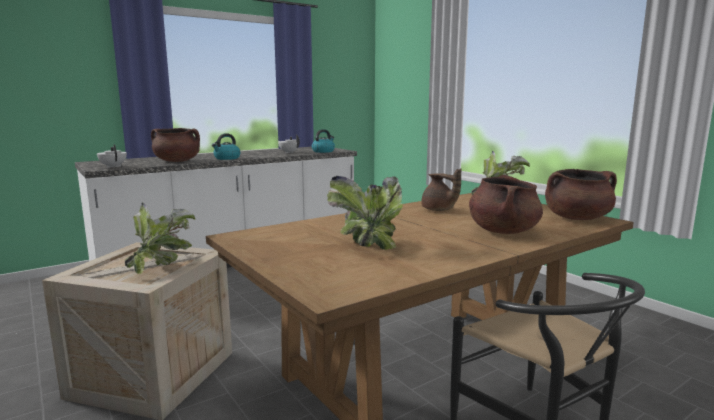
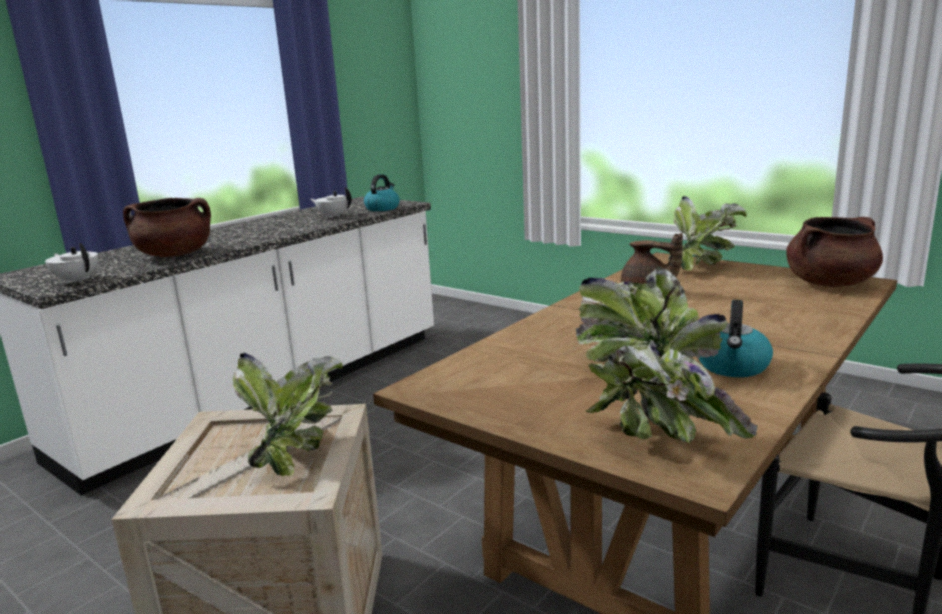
camera: 15 degrees left, 5 degrees up
(226, 158) = (250, 239): kettle -> kettle (733, 367)
(330, 278) = (661, 442): none -> potted plant
(503, 231) = (772, 319): brown cooking pot -> none

